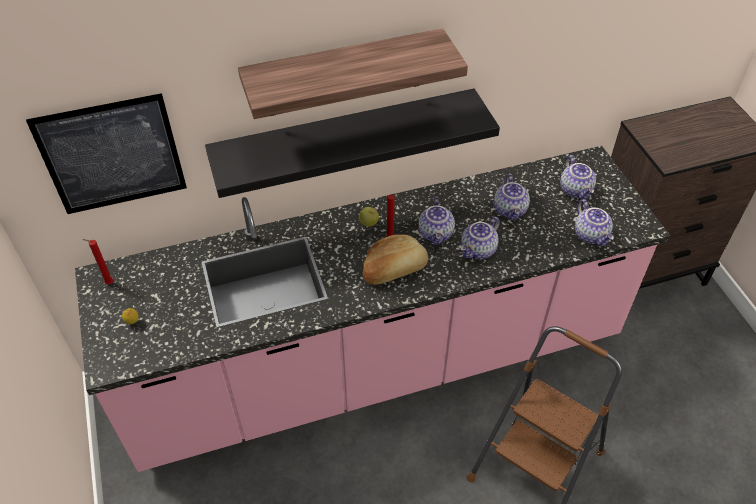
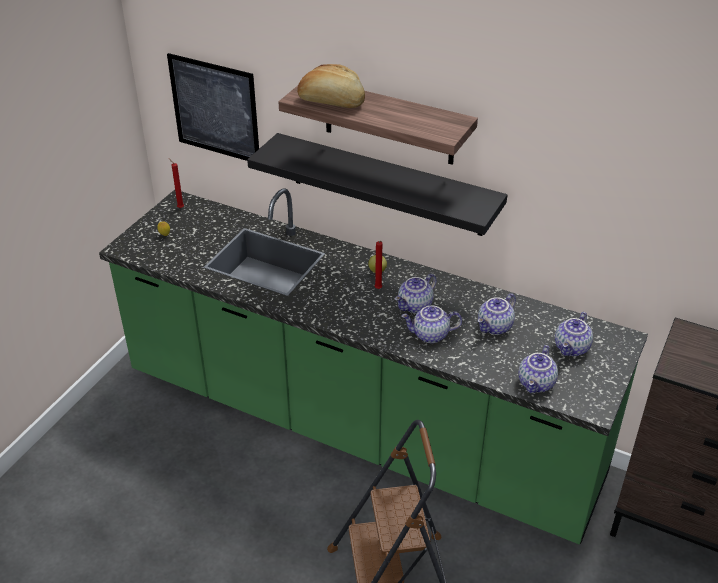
camera: 45 degrees right, 10 degrees down
(378, 366) = (359, 427): pink counter -> green counter
(394, 270) = (353, 308): bread -> bread (331, 102)

